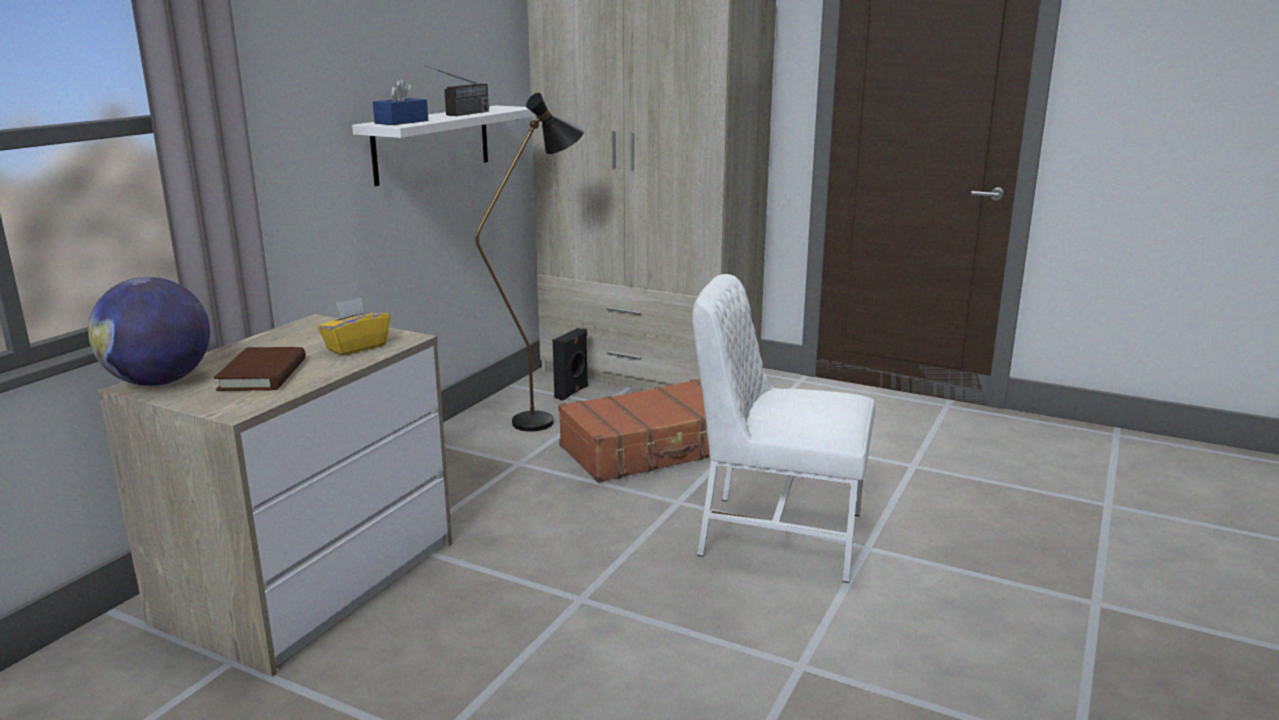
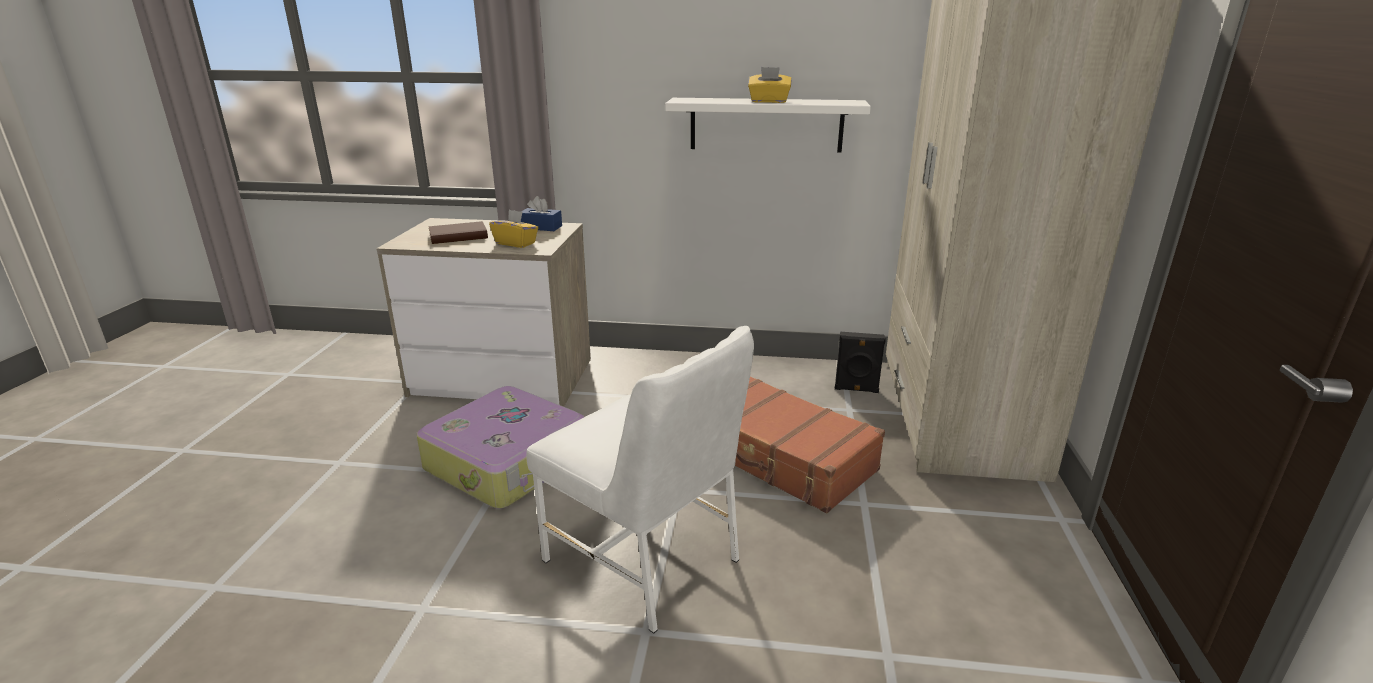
camera: 70 degrees right, 5 degrees up
(159, 382) = (442, 223): globe -> none
(401, 122) = (697, 100): blue tissue box -> blue tissue box (541, 227)
(460, 114) = (769, 101): radio -> yellow tissue box
(546, 419) = (789, 391): black floor lamp -> none
(553, 593) = (509, 462): none -> suitcase
(777, 534) = (645, 560): white chair -> white chair turned 135 degrees clockwise

